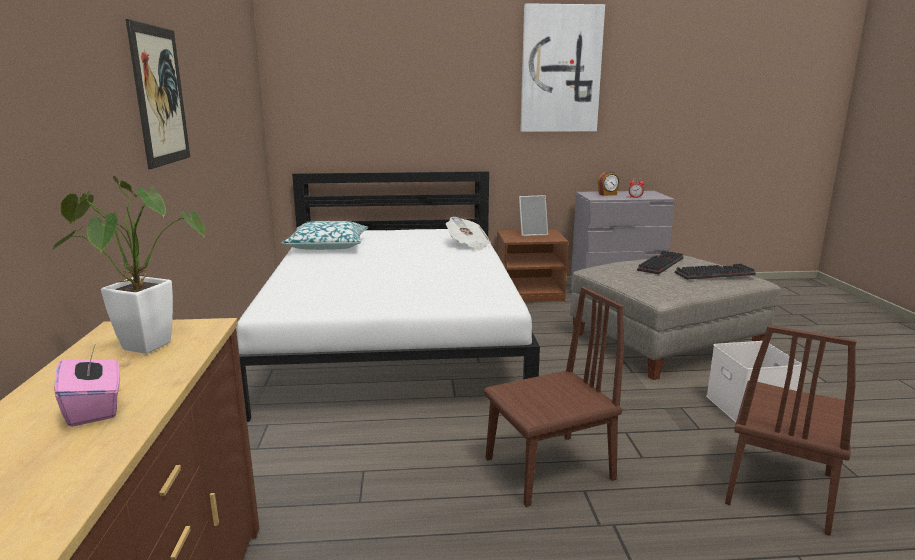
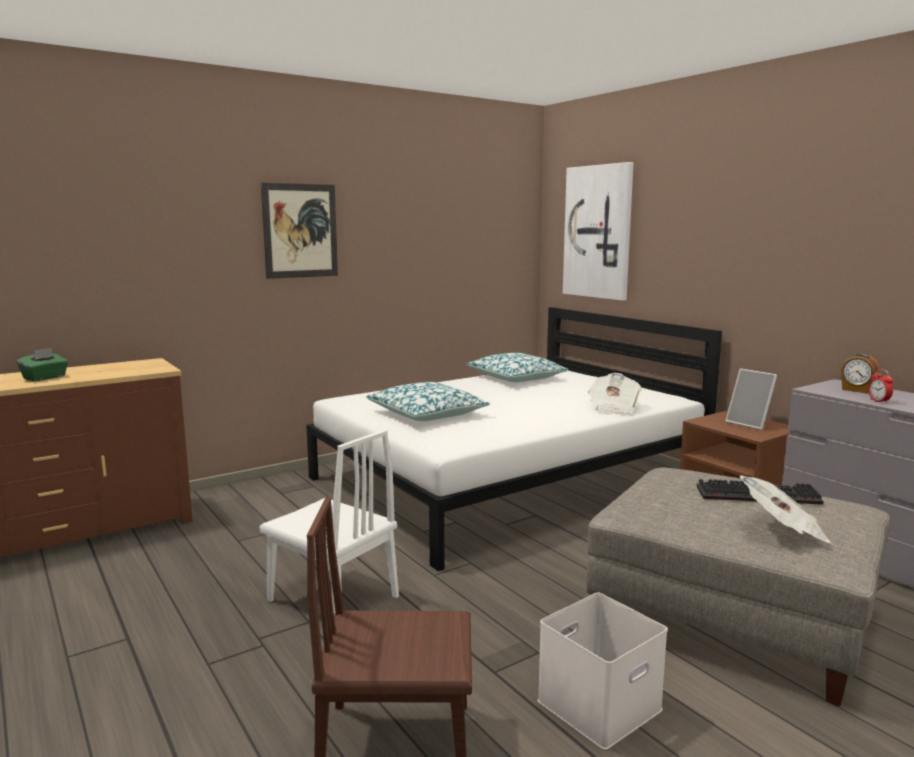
camera: 60 degrees right, 5 degrees down
(95, 408) = (45, 378): pink tissue box -> green tissue box
(139, 345) = (127, 367): potted plant -> none
(389, 291) = (427, 414): none -> pillow
(548, 469) = (332, 598): brown chair -> white chair
(560, 69) = (829, 197): picture -> picture (598, 232)
(714, 273) = (783, 530): keyboard -> newspaper

